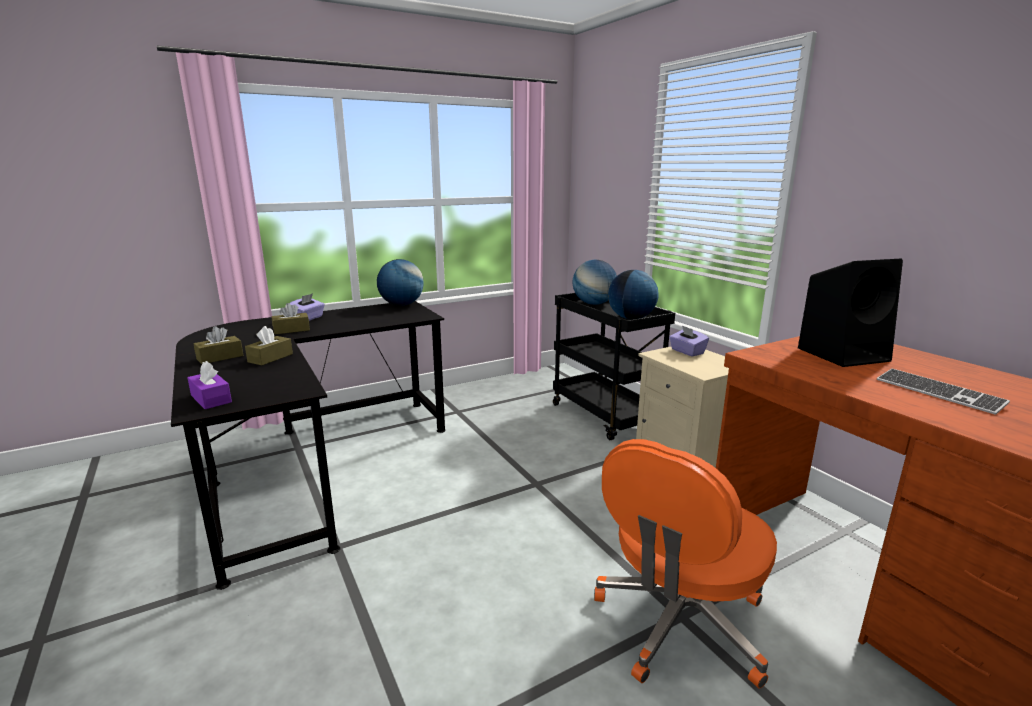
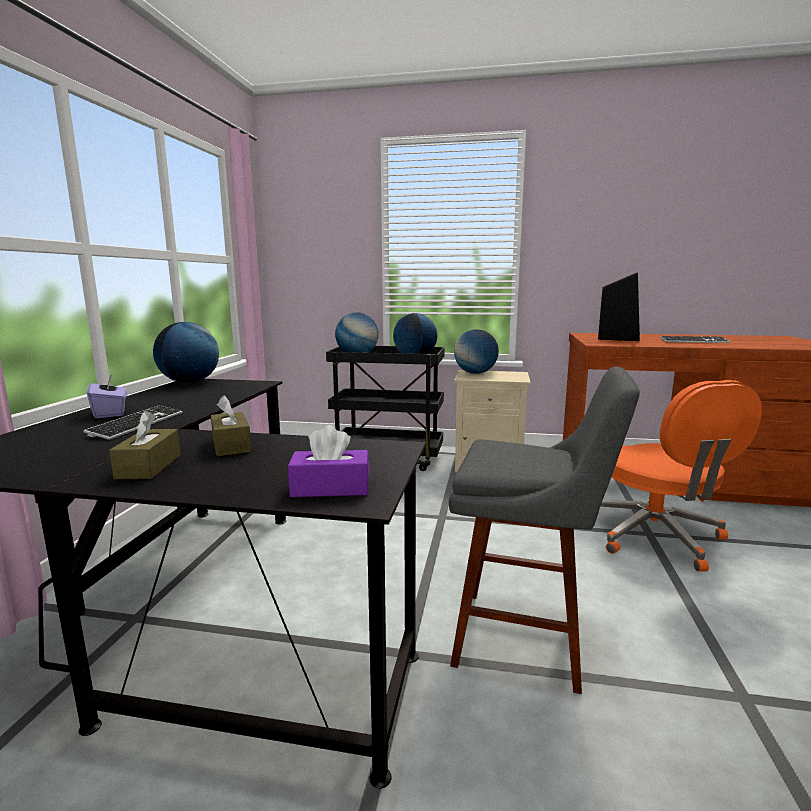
camera: 50 degrees left, 5 degrees down
(291, 330) = (137, 424): brown tissue box -> keyboard
(396, 594) = (527, 639): none -> grey stool
(687, 352) = (475, 373): purple tissue box -> globe

